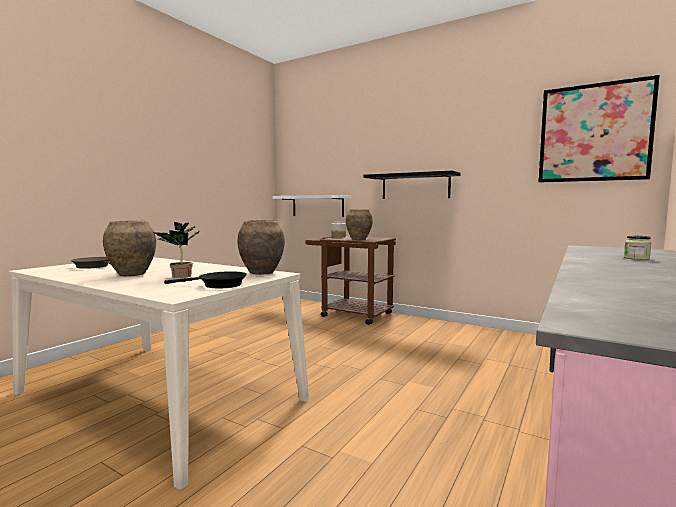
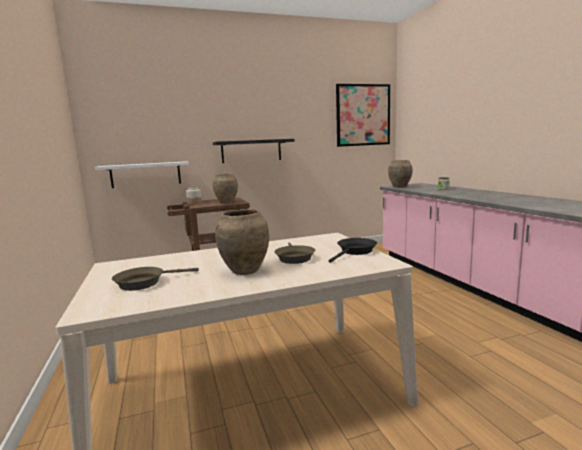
camera: 50 degrees left, 5 degrees up
(180, 277) = (294, 258): potted plant -> brown frying pan
(262, 273) = (319, 239): brown vase -> brown vase (399, 187)

